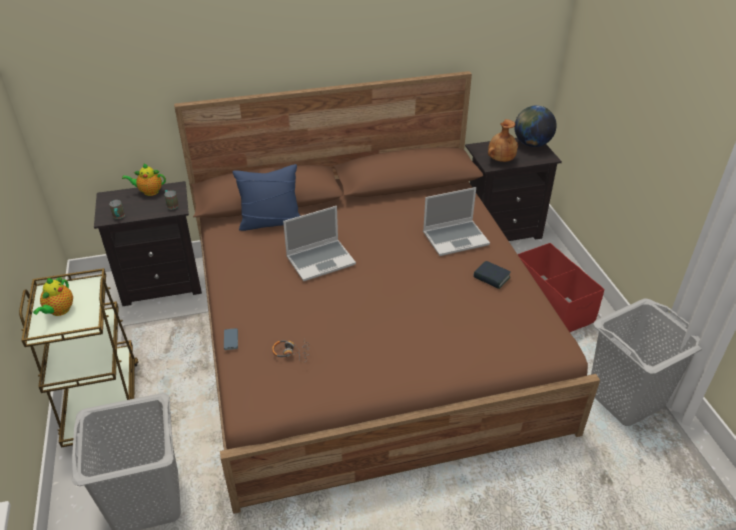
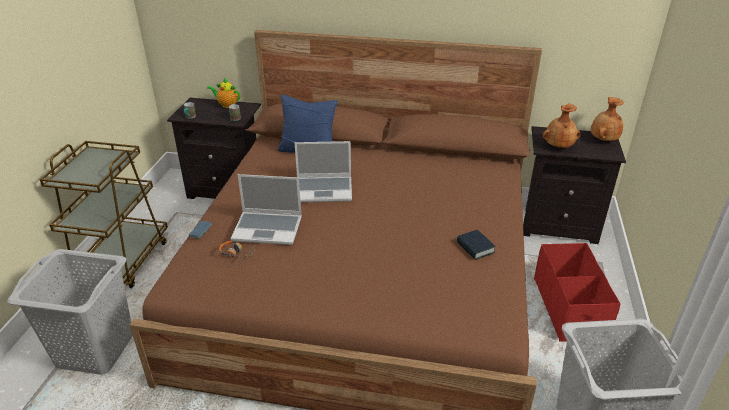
camera: 25 degrees right, 5 degrees down
(59, 311) = (85, 168): teapot -> none
(456, 238) = (465, 204): laptop -> laptop (268, 229)
(531, 144) = (603, 139): globe -> brown vase

